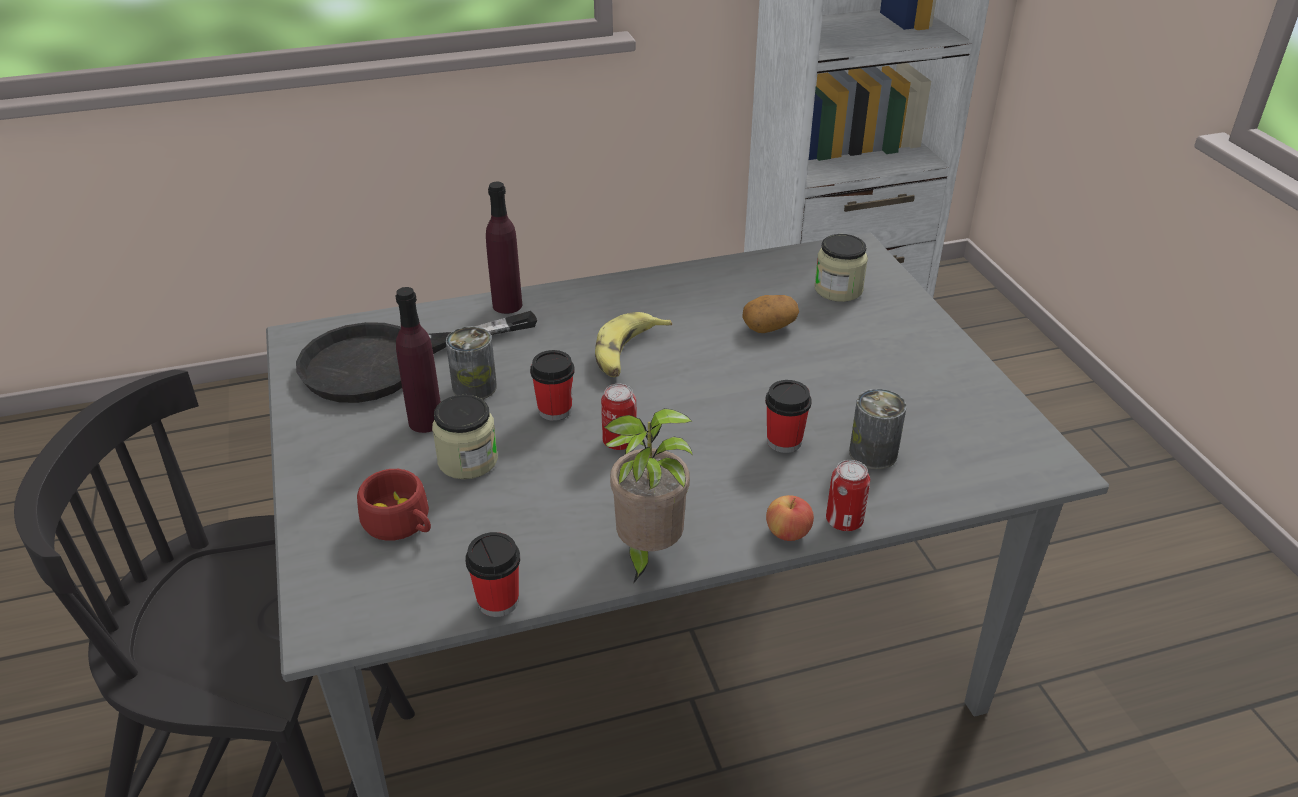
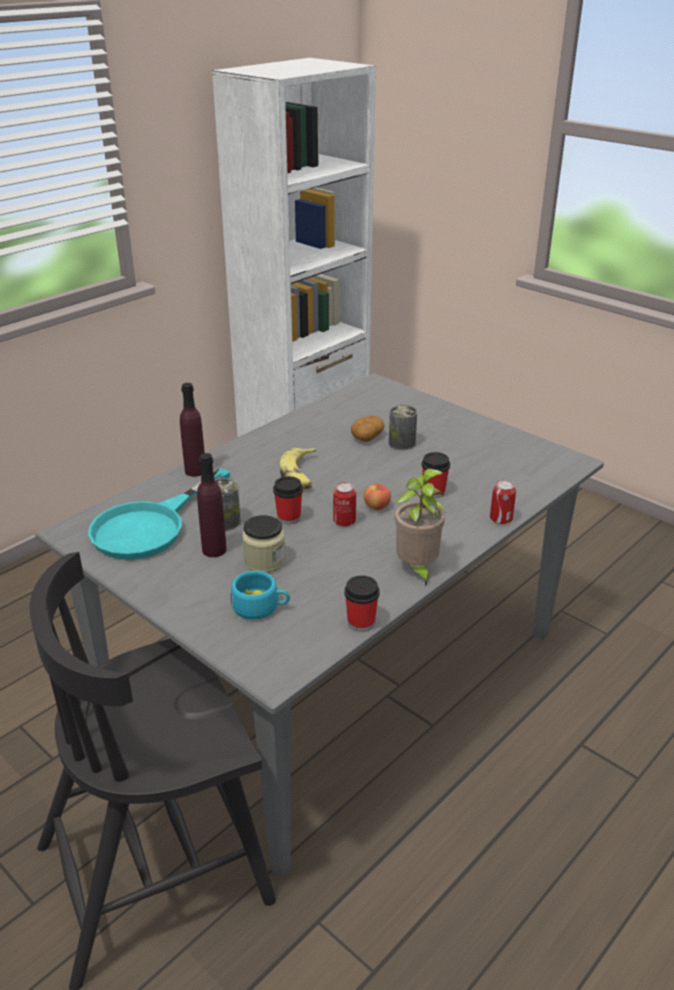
camera: 30 degrees left, 5 degrees down
(387, 362) = (150, 526): black frying pan -> turquoise frying pan
(401, 524) = (261, 607): red cup -> turquoise cup
(788, 532) = (479, 534): apple -> apple (377, 506)
(838, 289) = (386, 407): jar -> none
(873, 453) = (484, 483): can -> can (402, 443)

